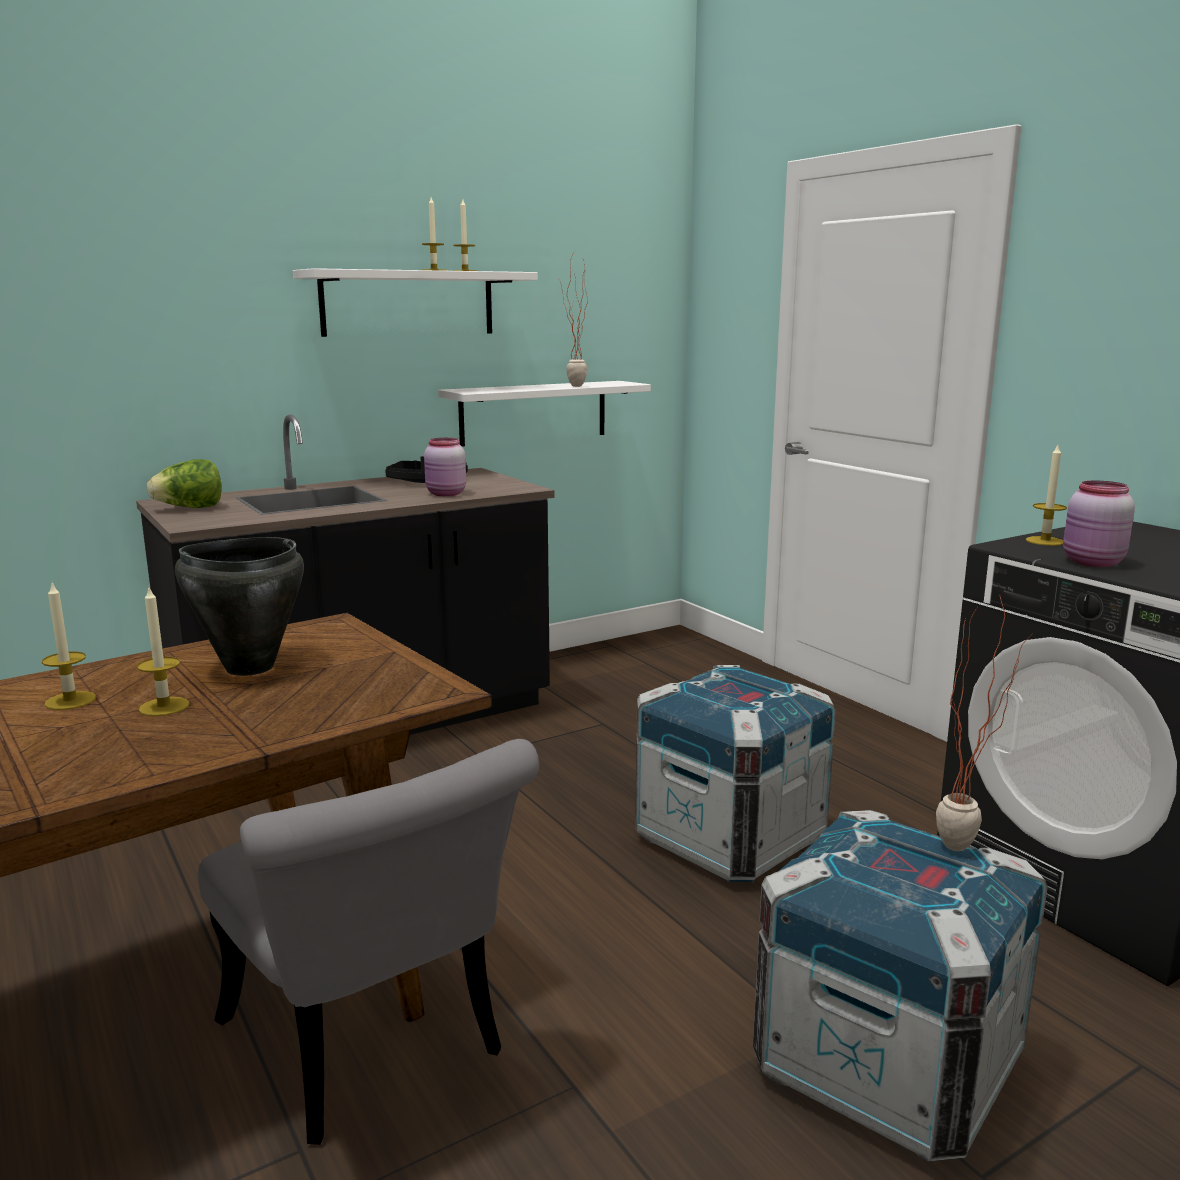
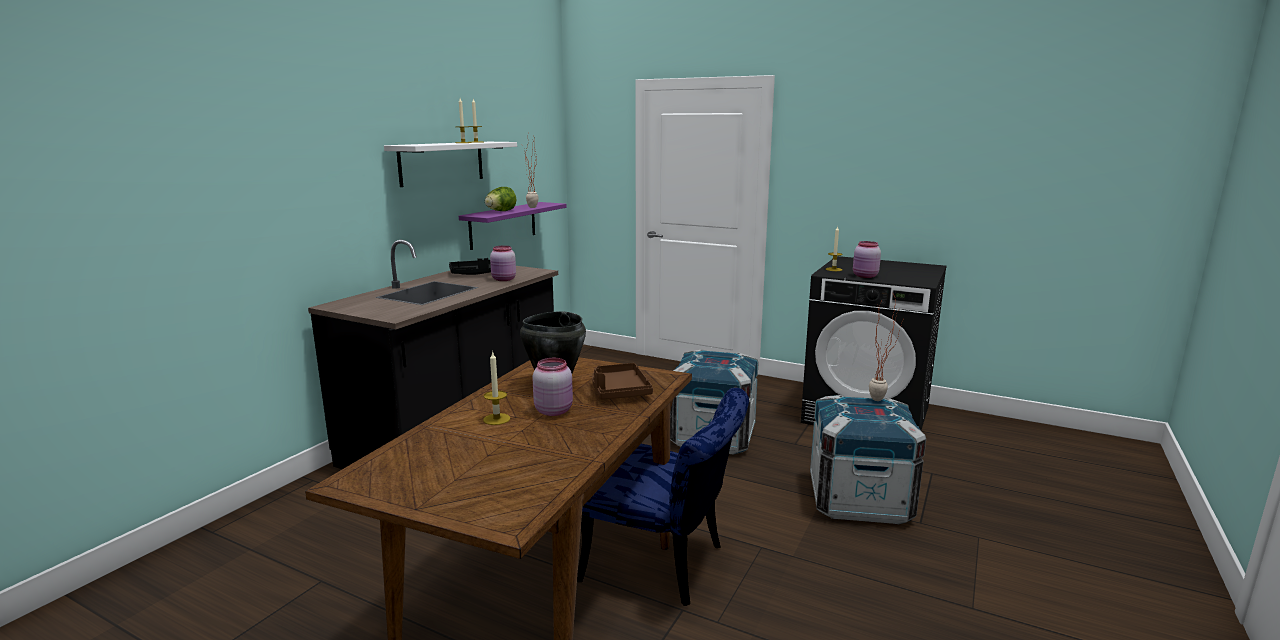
camera: 30 degrees left, 0 degrees up
(164, 707) = (554, 410): candle -> pink jar
(190, 508) = (364, 307): lettuce -> lettuce (500, 211)
(315, 698) = (619, 391): none -> brown tray
(373, 1050) = (664, 565): grey chair -> blue chair
(534, 412) = (503, 225): white shelf -> purple shelf

